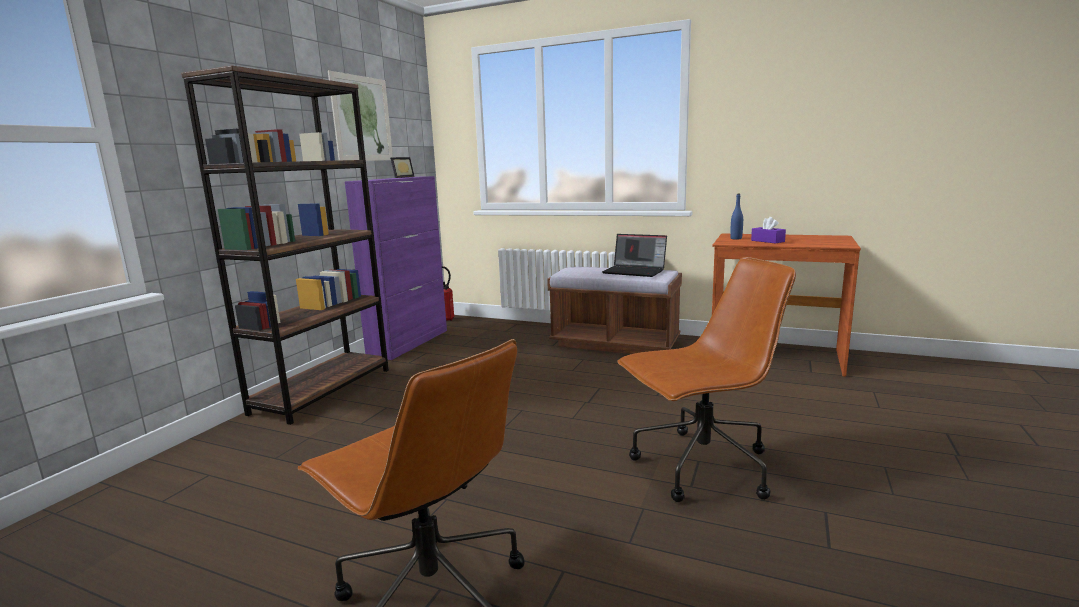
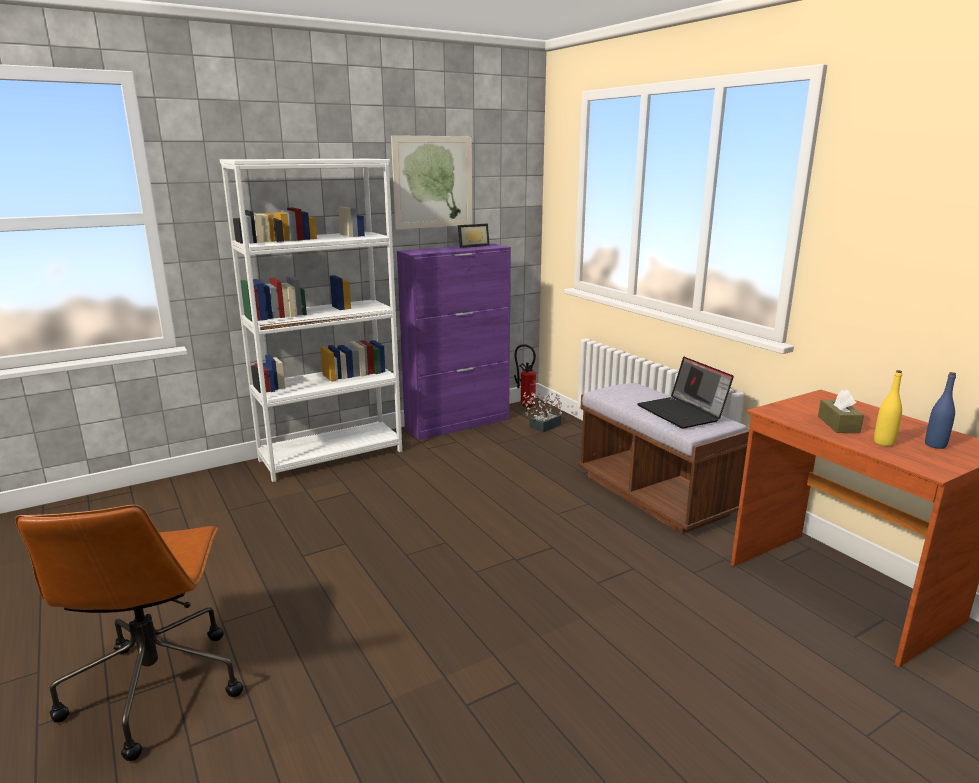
camera: 35 degrees right, 5 degrees up
(323, 390) = (331, 456): brown bookcase -> white bookcase
(480, 329) = (542, 427): none -> potted plant
(700, 468) = (506, 690): brown office chair -> none
(736, 238) = (808, 406): blue bottle -> blue bottle (935, 445)
(767, 241) = (838, 424): purple tissue box -> brown tissue box
(803, 242) = (883, 442): none -> yellow bottle

